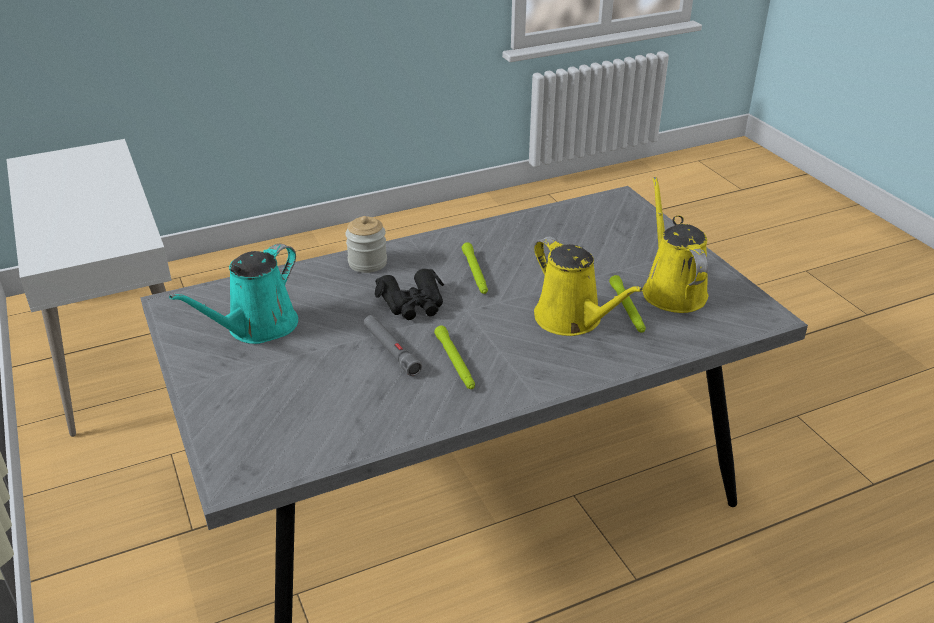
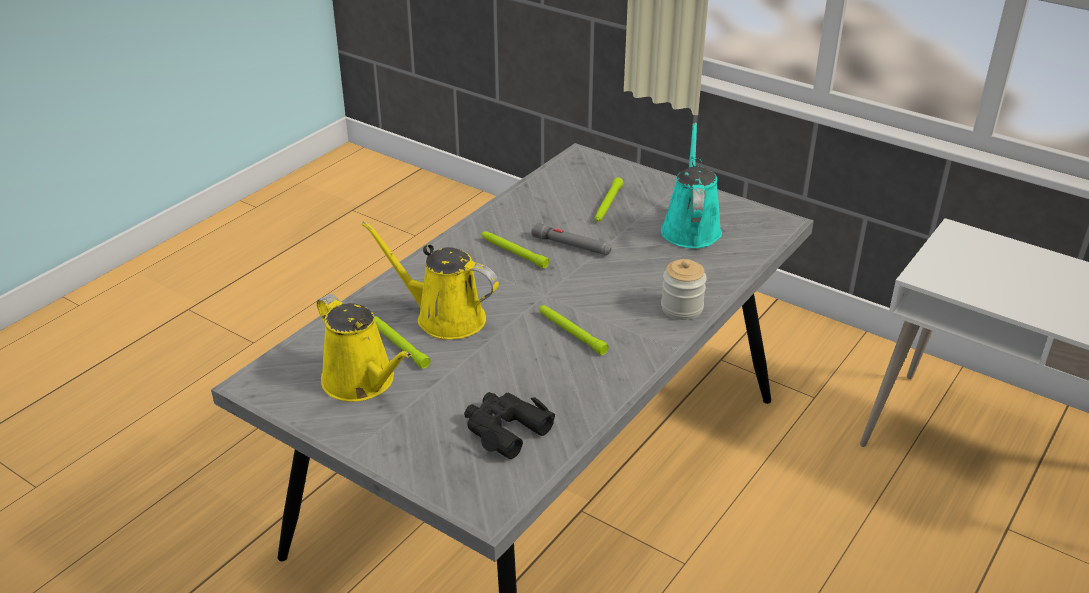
camera: 150 degrees right, 0 degrees up
(296, 386) = (608, 204): none -> green flashlight
(413, 303) = (596, 285): black binoculars -> black binoculars (504, 429)

